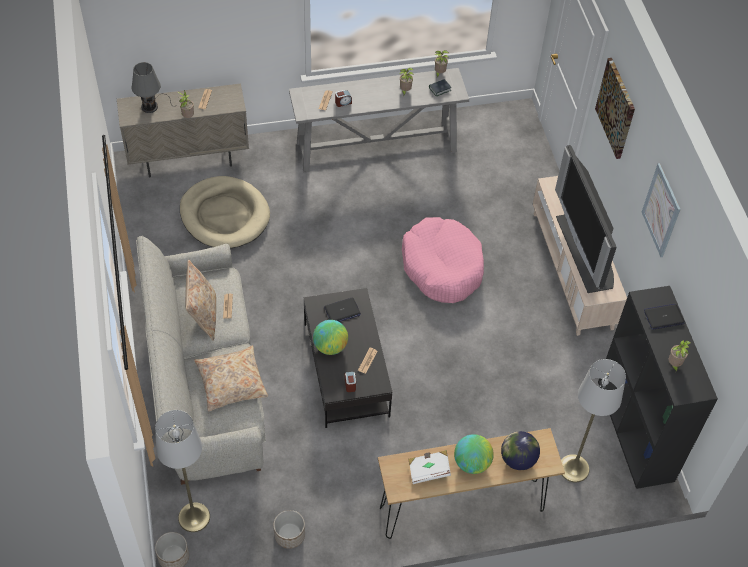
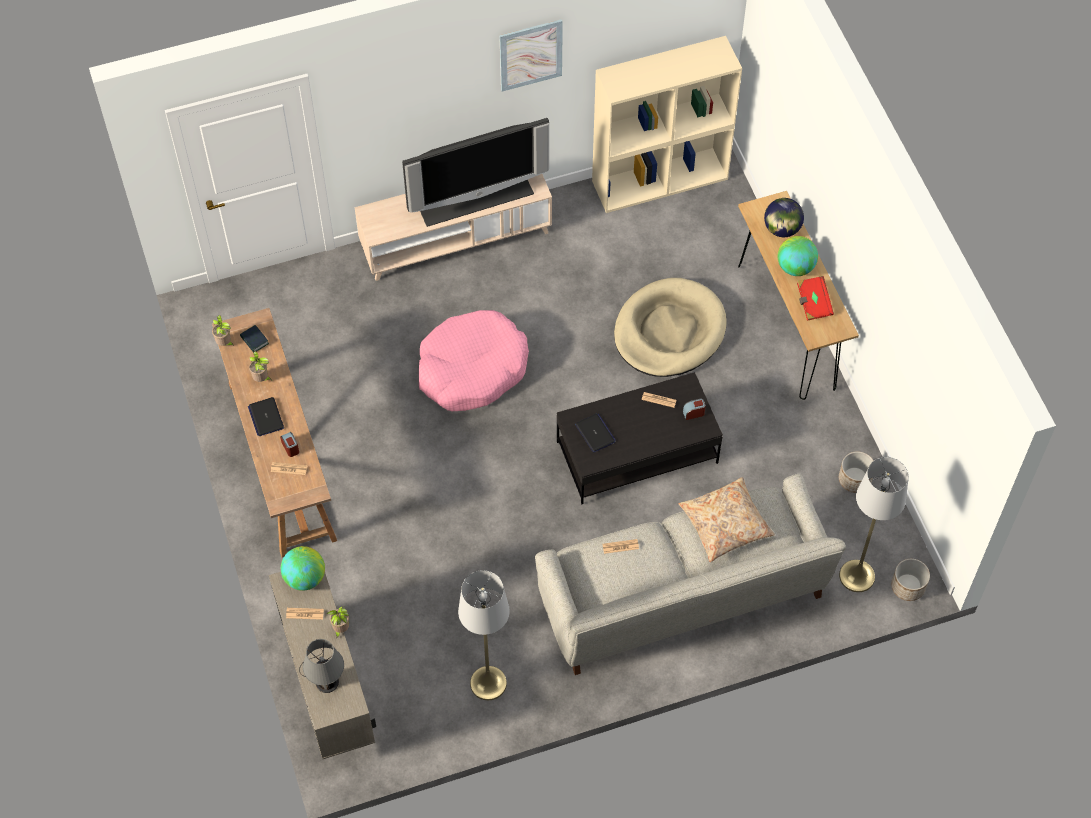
camera: 95 degrees left, 5 degrees up
(203, 316) = (638, 571): beige pillow -> none
(224, 215) = (423, 623): beige dog bed -> beige dog bed (669, 331)
(330, 346) = (647, 439): globe -> globe (305, 578)
(377, 147) = (281, 459): grey console table -> brown console table
(428, 470) = (813, 303): white book -> red book
(574, 468) = (716, 231): grey floor lamp -> grey floor lamp (488, 683)
(616, 108) = (382, 93): picture -> none
(636, 431) = (660, 179): black bookcase -> beige bookcase
(663, 317) = (637, 75): laptop -> laptop (266, 417)
(674, 365) = (694, 67): potted plant -> none

